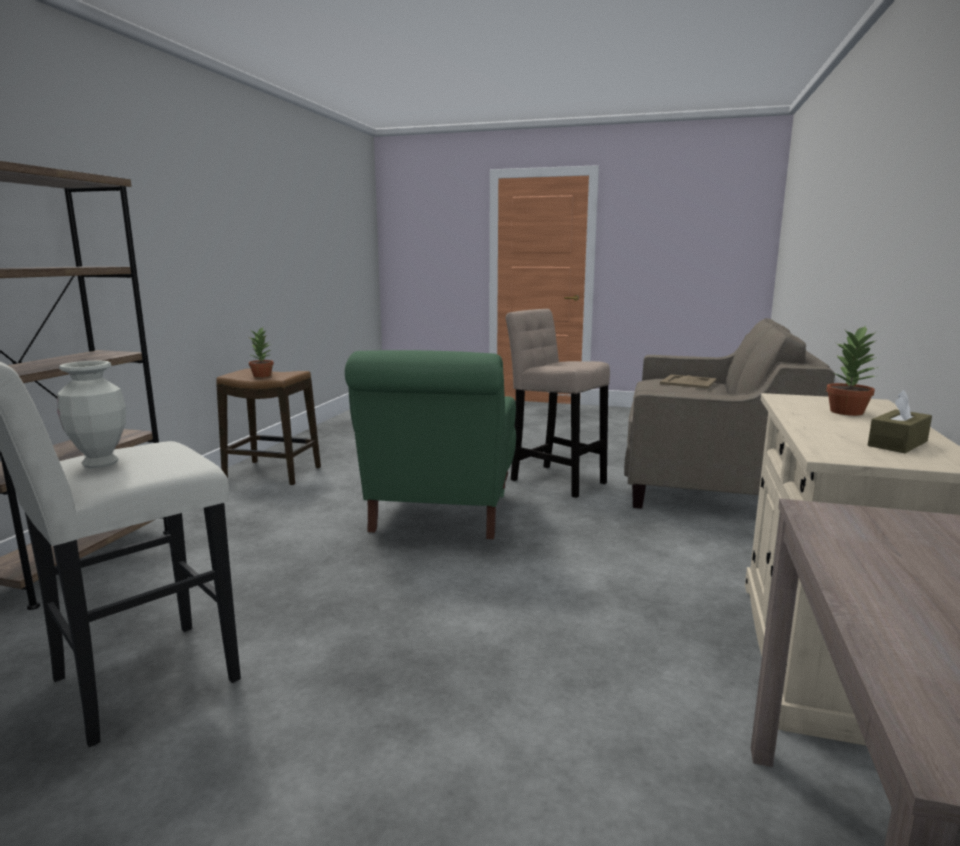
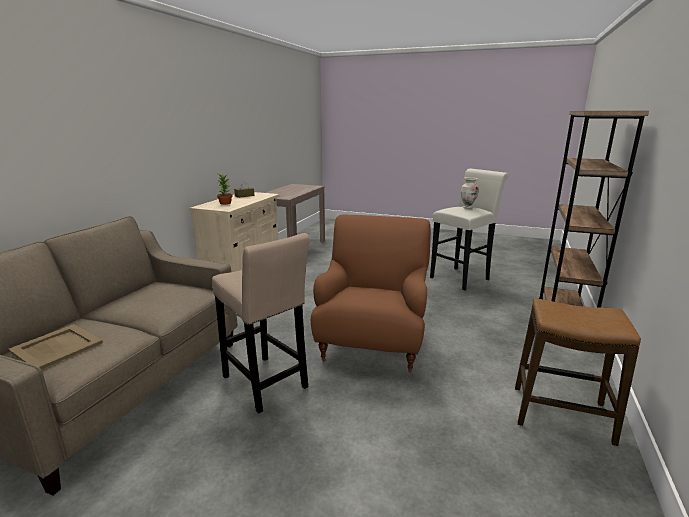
camera: 175 degrees left, 5 degrees up
(262, 376) = (576, 311): potted plant -> none
(440, 513) = (373, 345): green armchair -> brown armchair

